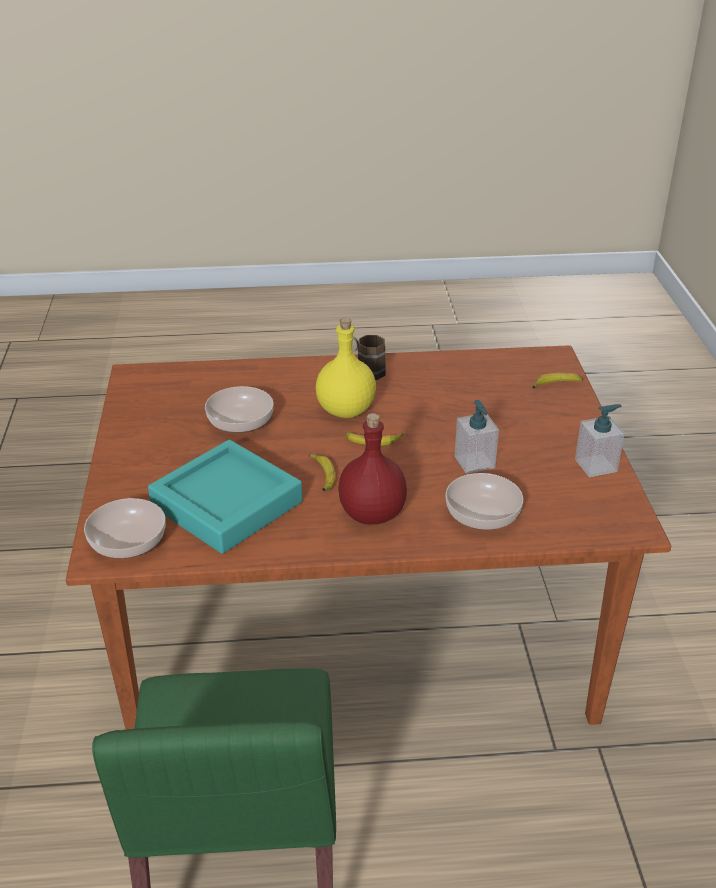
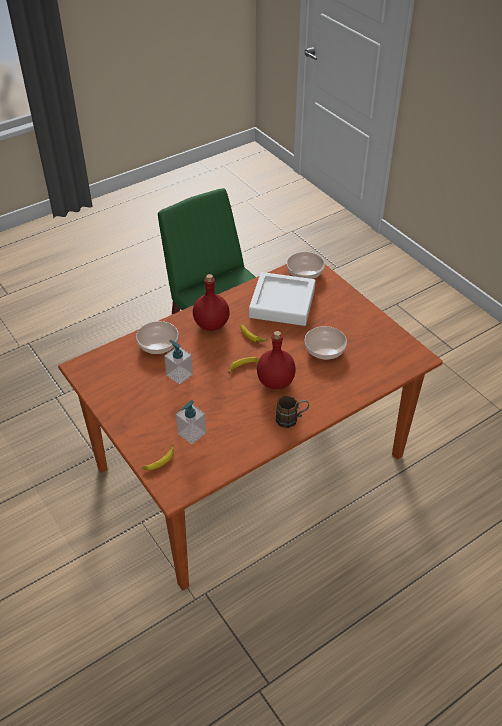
camera: 150 degrees right, 10 degrees up
(226, 504) = (282, 303): turquoise tray -> white tray
(347, 410) = (275, 382): yellow bottle -> red bottle
(596, 465) = (110, 399): soap dispenser -> soap dispenser (191, 433)

